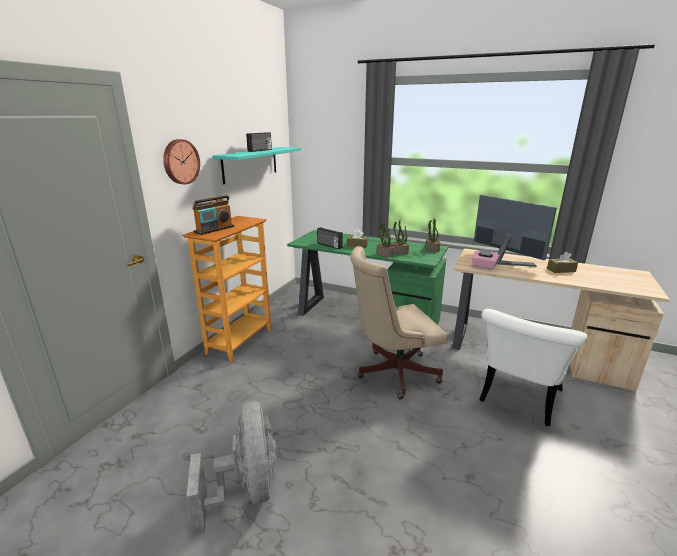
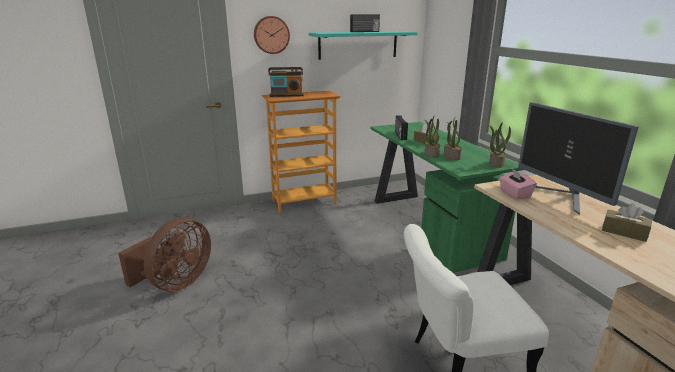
camera: 45 degrees right, 0 degrees up
(247, 489) = (176, 283): grey fan -> brown fan
(392, 373) = (374, 276): beige office chair -> none
(504, 260) = (561, 197): monitor -> monitor turned 150 degrees clockwise

